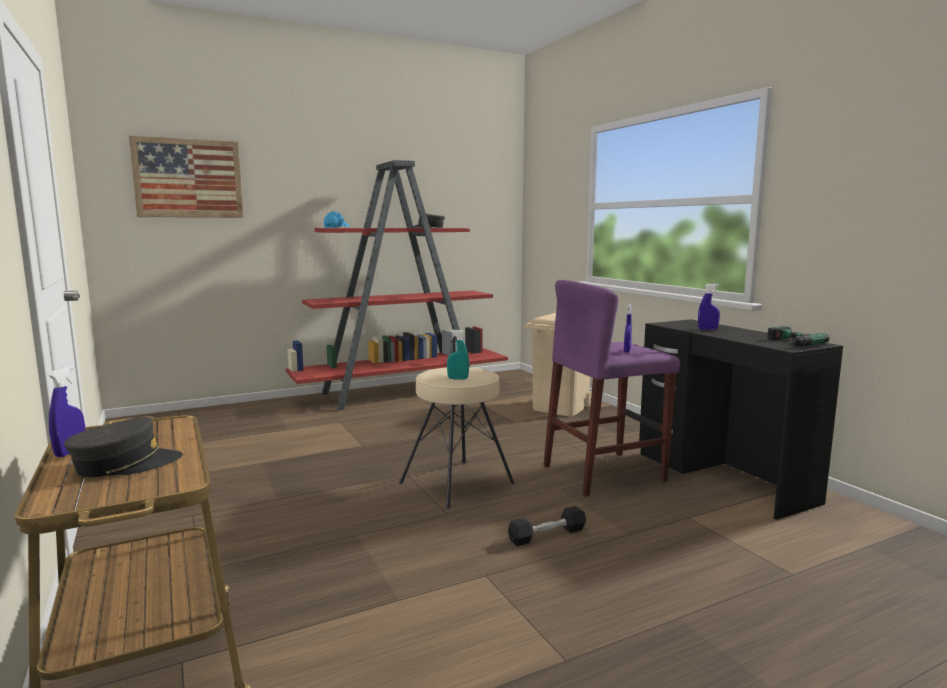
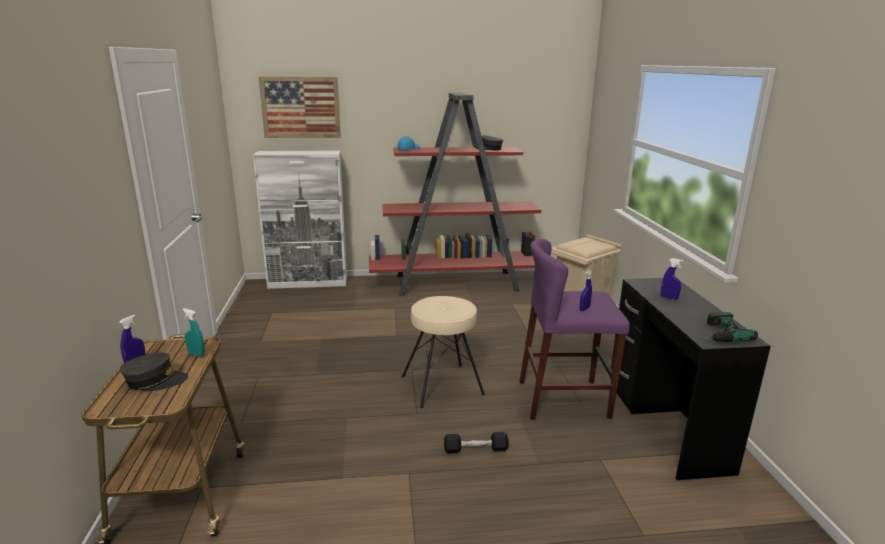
camera: 20 degrees right, 10 degrees up
(204, 412) = (308, 282): none -> white cabinet
(458, 379) = (438, 313): turquoise spray bottle -> turquoise spray bottle (196, 354)

